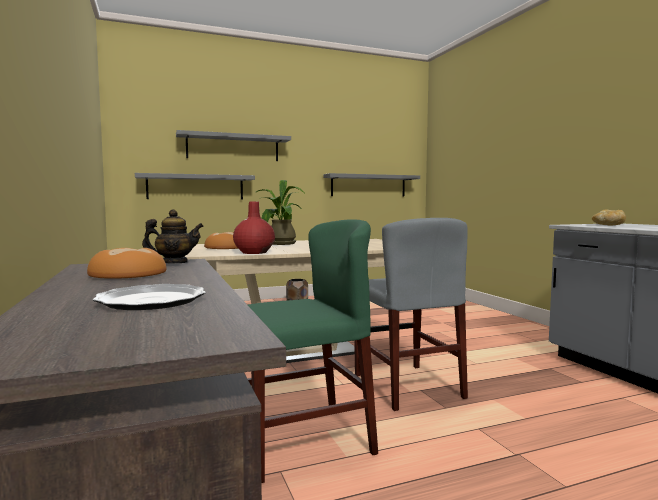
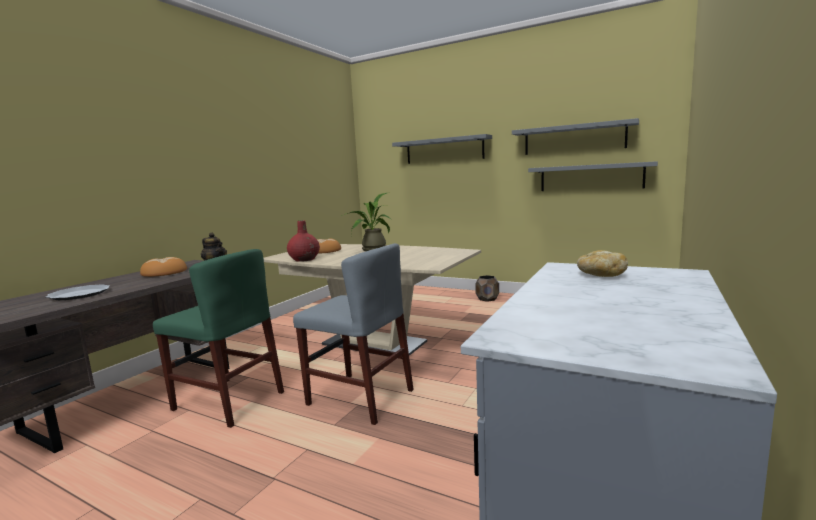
camera: 50 degrees right, 5 degrees up
(196, 187) = (416, 188): grey shelf -> grey shelf (574, 139)
(407, 386) = (360, 397): grey chair -> grey chair turned 90 degrees counterclockwise

